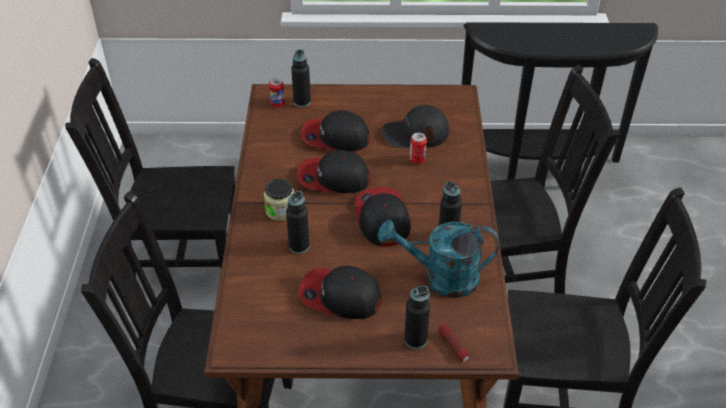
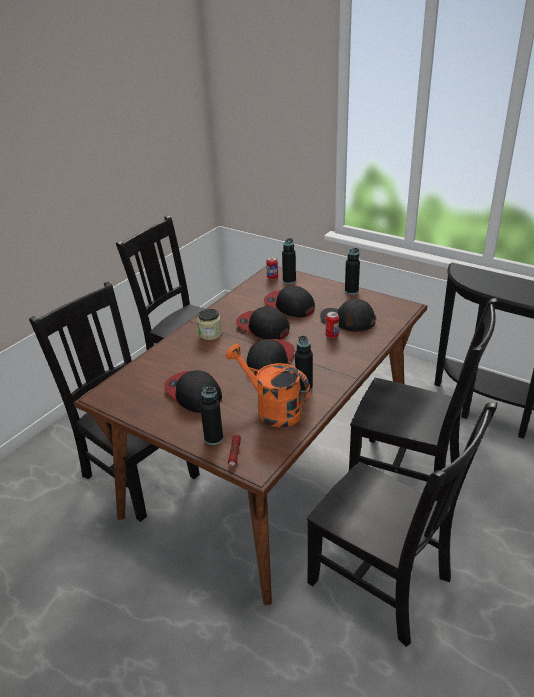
camera: 35 degrees right, 10 degrees down
(299, 246) = (200, 357): black bottle -> black bottle (351, 291)
(441, 277) = (272, 409): turquoise watering can -> orange watering can

